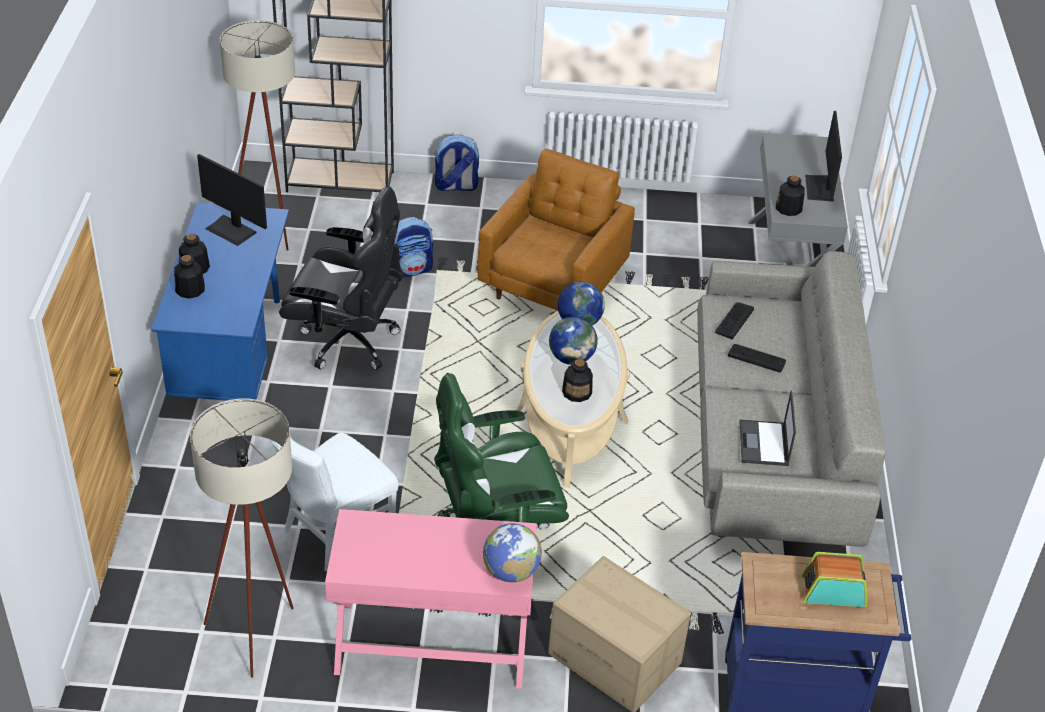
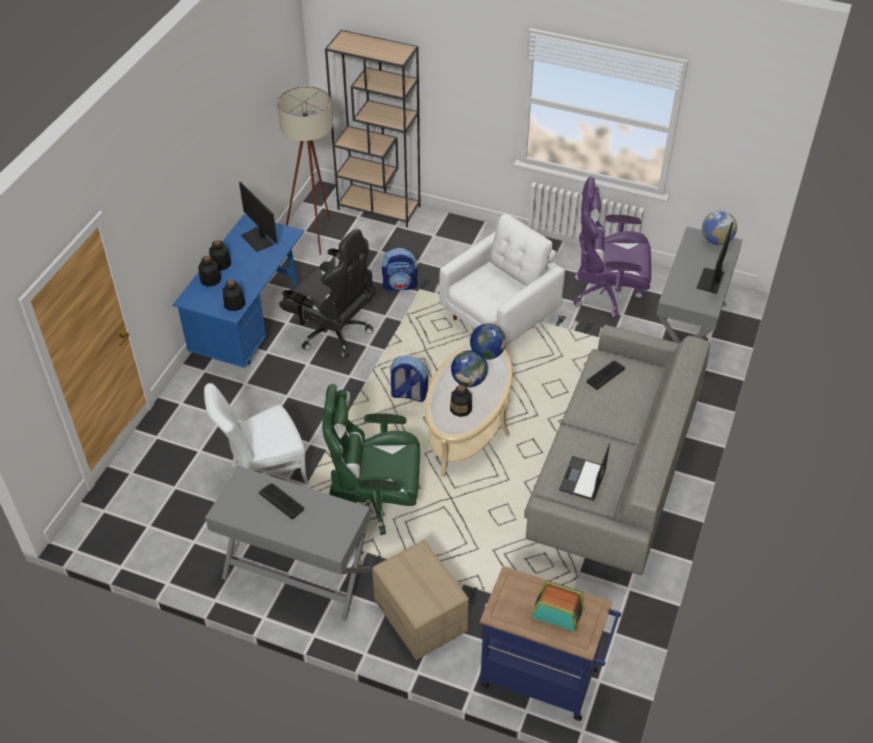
camera: 20 degrees right, 5 degrees up
(259, 630) = (186, 534): beige floor lamp -> none
(432, 645) = (296, 573): pink desk -> grey desk
(455, 186) = (461, 225): backpack -> backpack (408, 395)
(511, 571) = (334, 540): globe -> globe (716, 241)
(554, 285) = (500, 316): brown armchair -> white armchair
(674, 236) = (609, 293): none -> purple office chair
(757, 358) = (609, 409): keyboard -> keyboard (282, 501)
(788, 208) = (677, 293): bottle -> bottle (234, 304)

